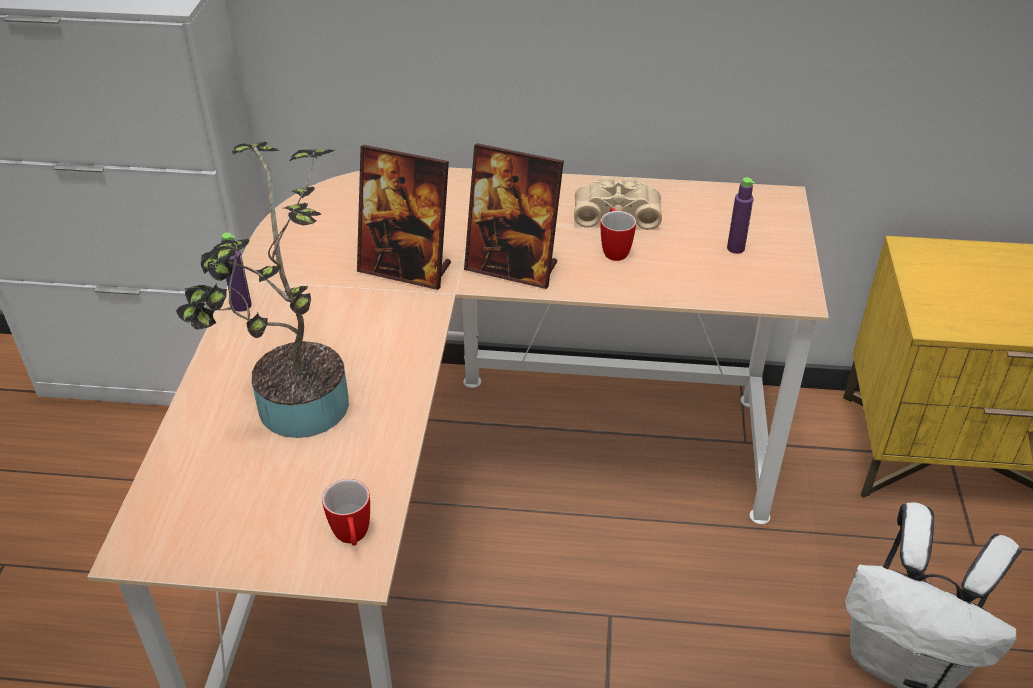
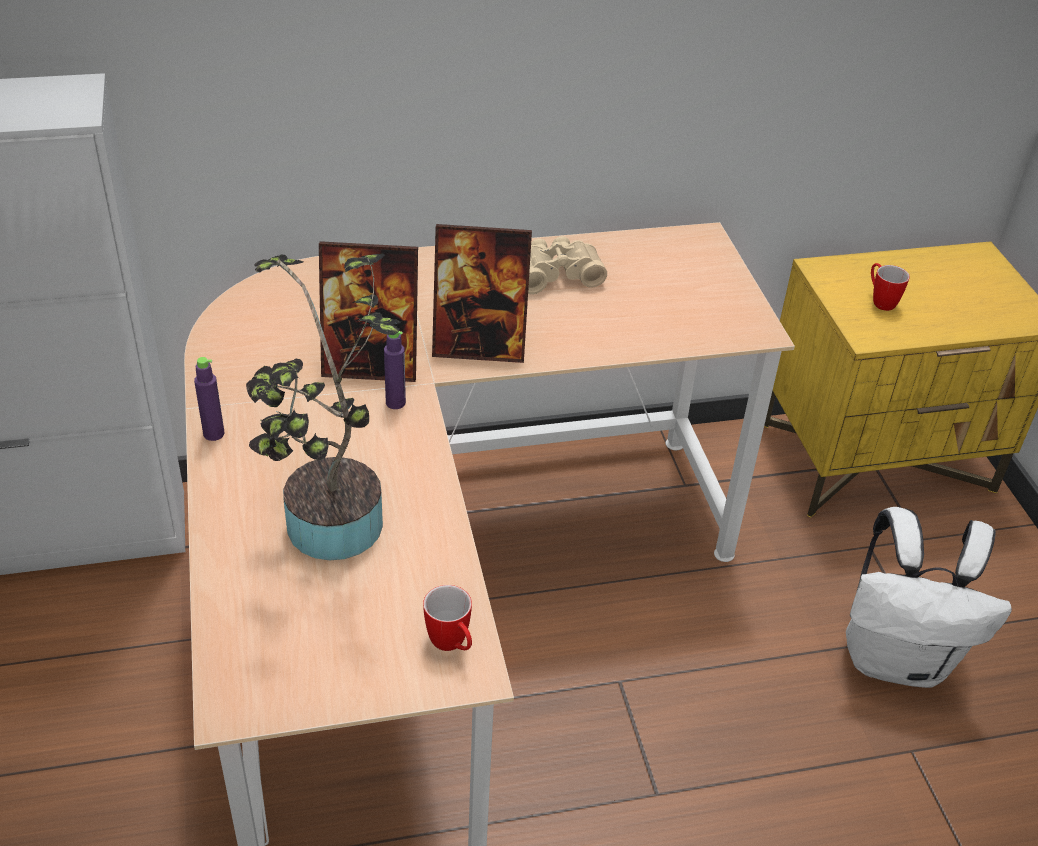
camera: 20 degrees left, 0 degrees up
(614, 250) = (570, 312): mug -> mug (880, 301)
(735, 248) = (684, 293): purple bottle -> purple bottle (395, 403)

